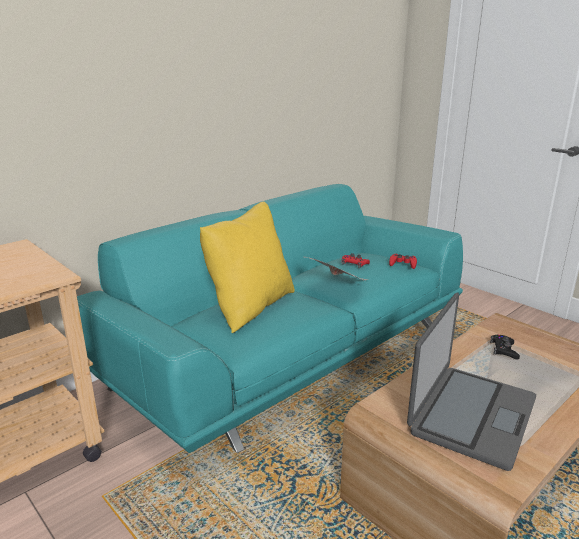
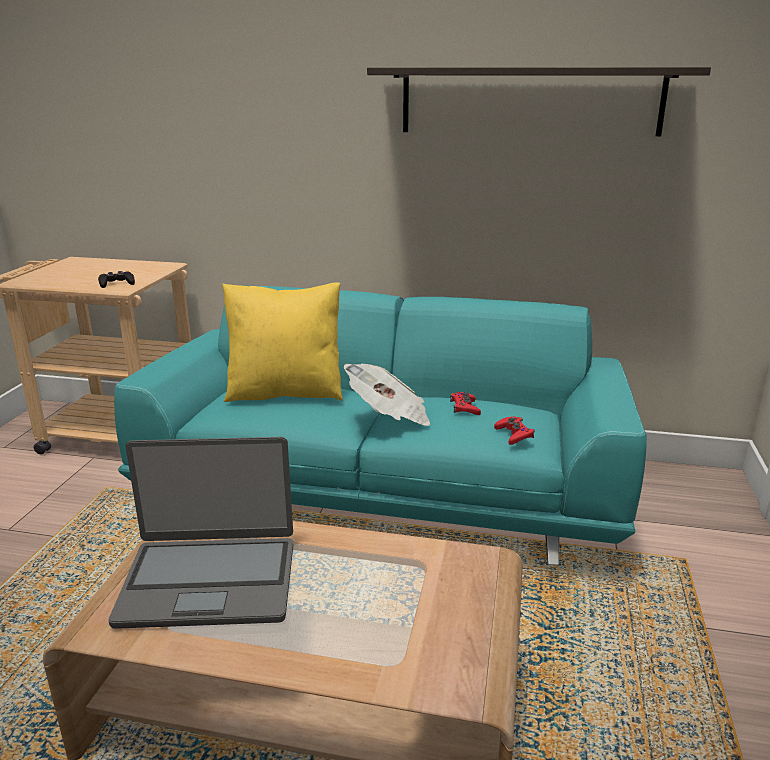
camera: 55 degrees right, 0 degrees up
(290, 48) = (530, 101): none -> shelf
(503, 350) = (395, 575): black game controller -> black game controller (117, 283)

